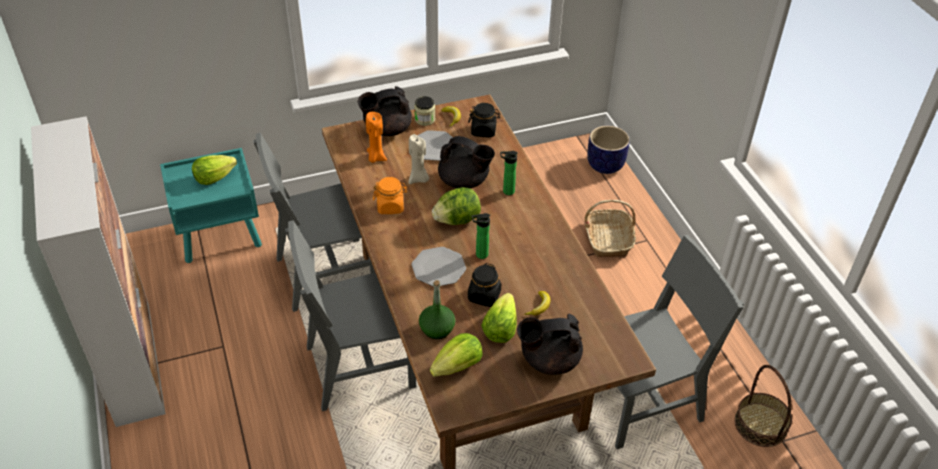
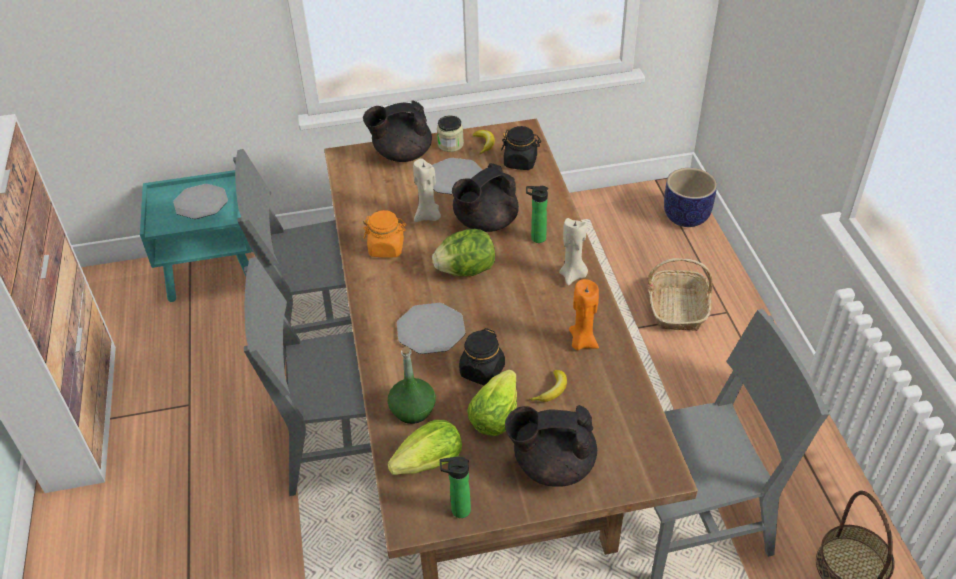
camera: 10 degrees right, 0 degrees up
(214, 178) = (201, 203): lettuce -> plate
(376, 158) = (381, 187): orange candle -> orange candle (582, 342)
(464, 181) = (484, 223): black teapot -> black teapot turned 105 degrees clockwise
(479, 255) = (486, 316): bottle -> bottle (457, 510)
(540, 219) = (573, 276): none -> beige candle

